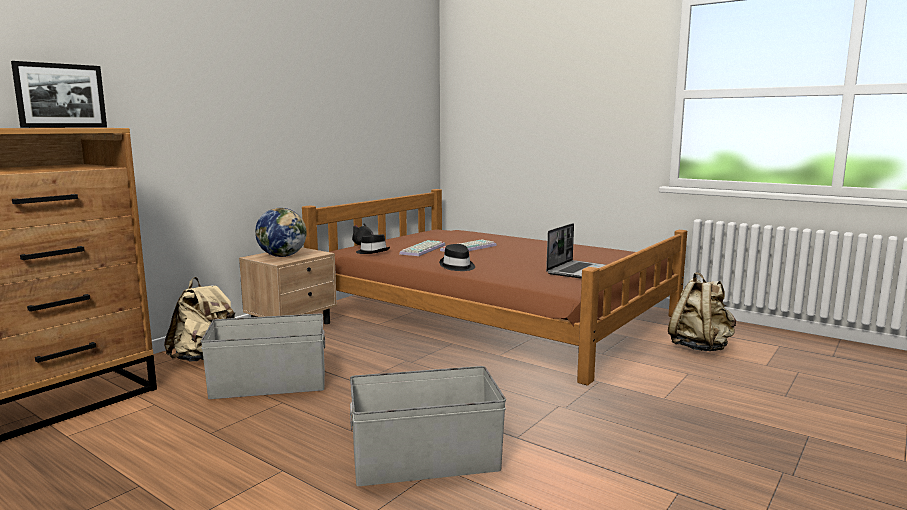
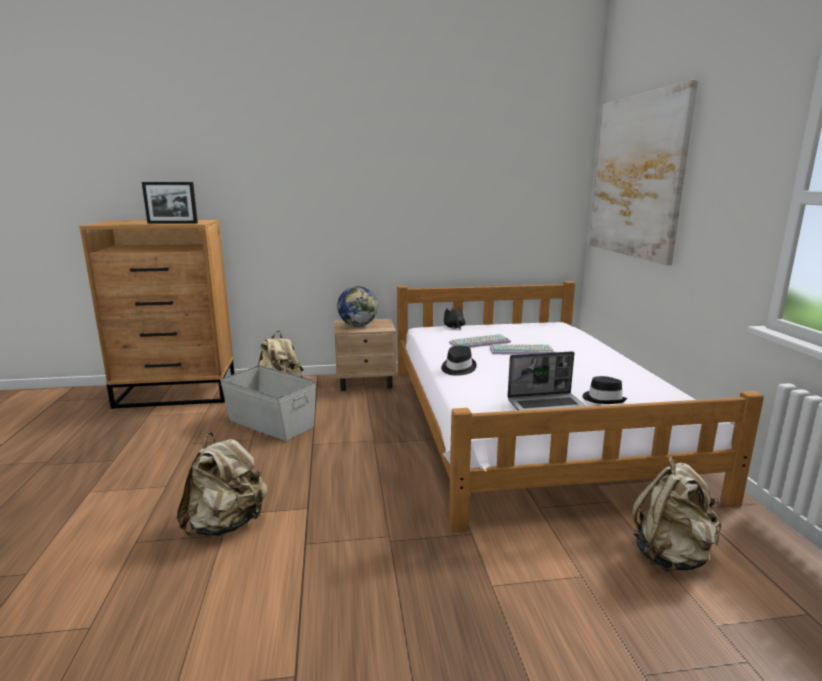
camera: 45 degrees right, 5 degrees up
(372, 252) = (437, 335): black hat -> black hat (603, 399)
(424, 460) = (226, 524): grey storage box -> beige backpack
(493, 313) = (527, 423): brown bed -> white bed
(506, 87) = (637, 177): none -> picture

